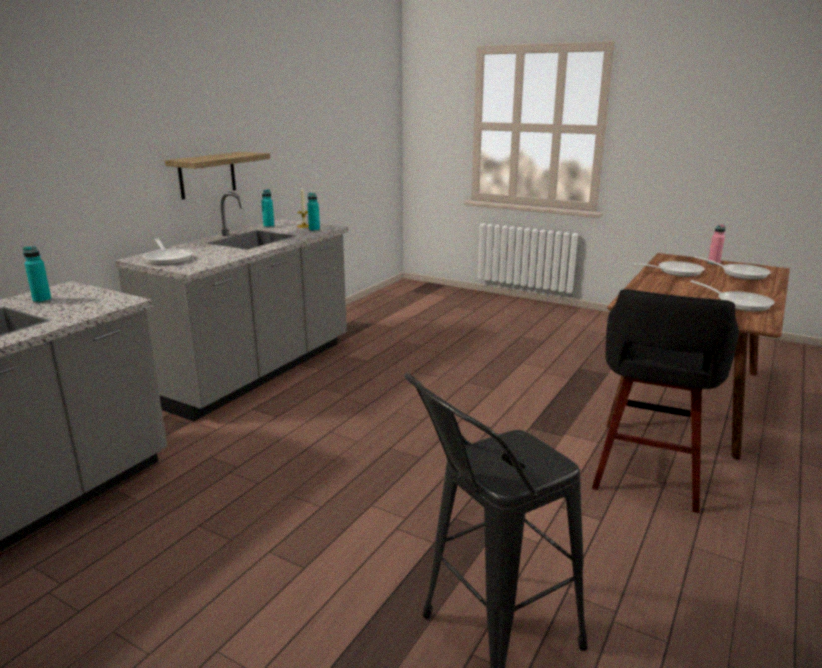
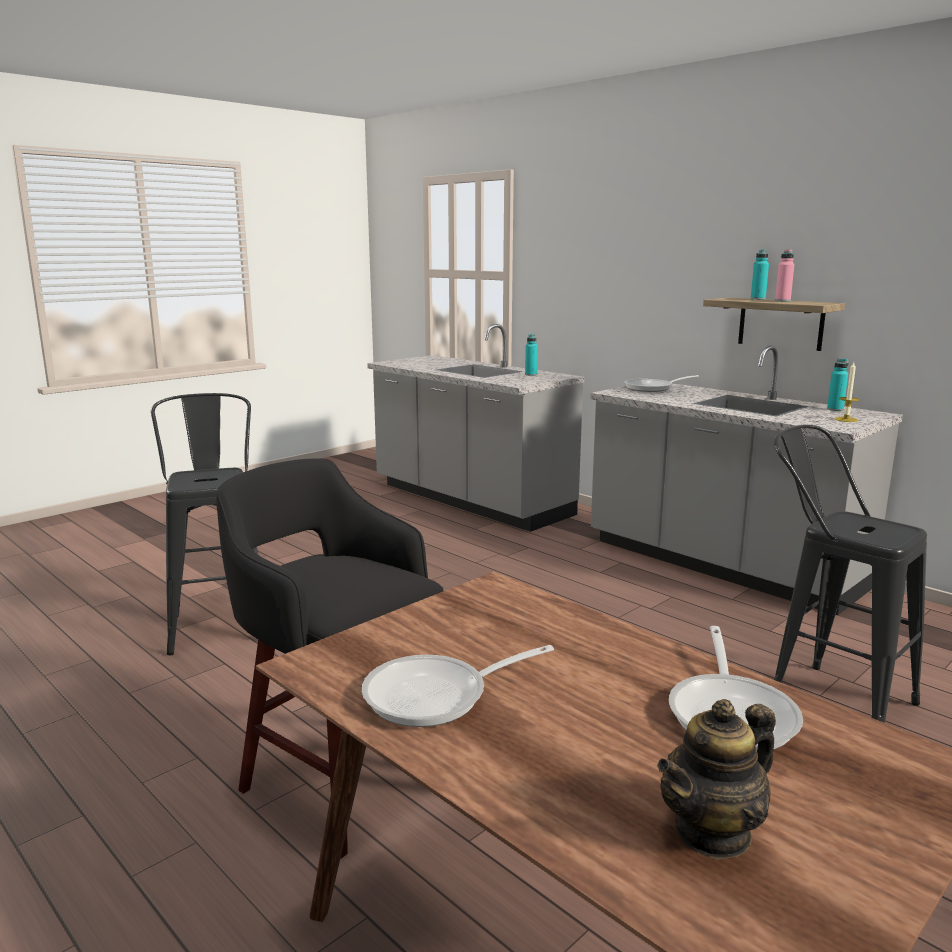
camera: 105 degrees right, 5 degrees down
(314, 230) = (816, 422): turquoise bottle -> turquoise bottle (758, 299)
(443, 351) = (826, 698): none -> black stool
(713, 263) = (872, 839): pink bottle -> pink bottle (782, 301)
(740, 273) = (713, 832): frying pan -> teapot

